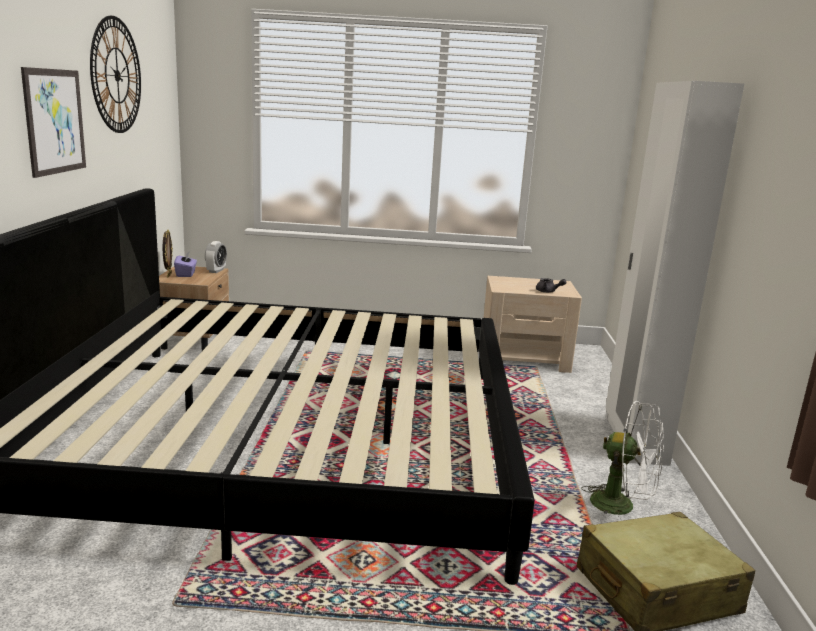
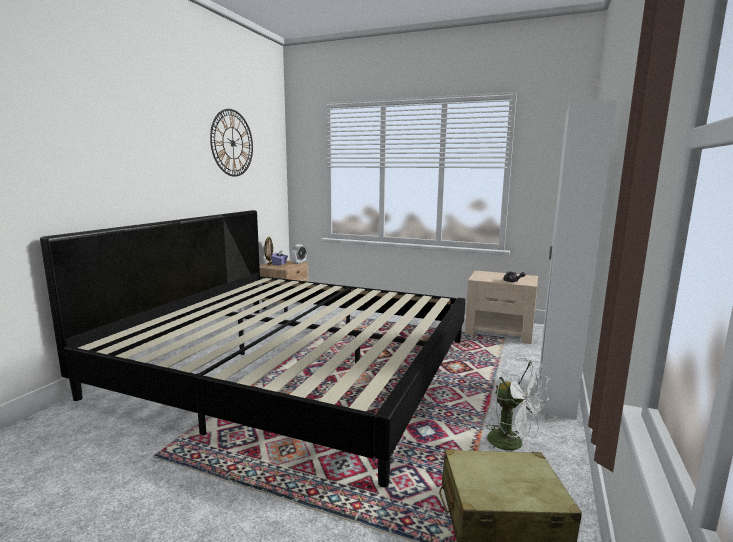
camera: 20 degrees right, 5 degrees down
(55, 121) = (179, 166): picture -> none

